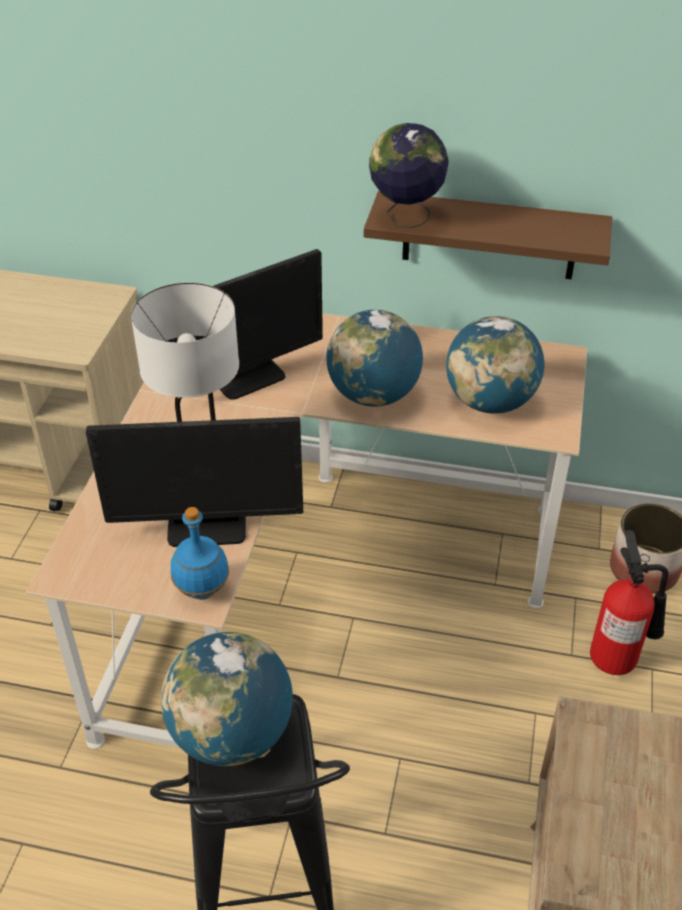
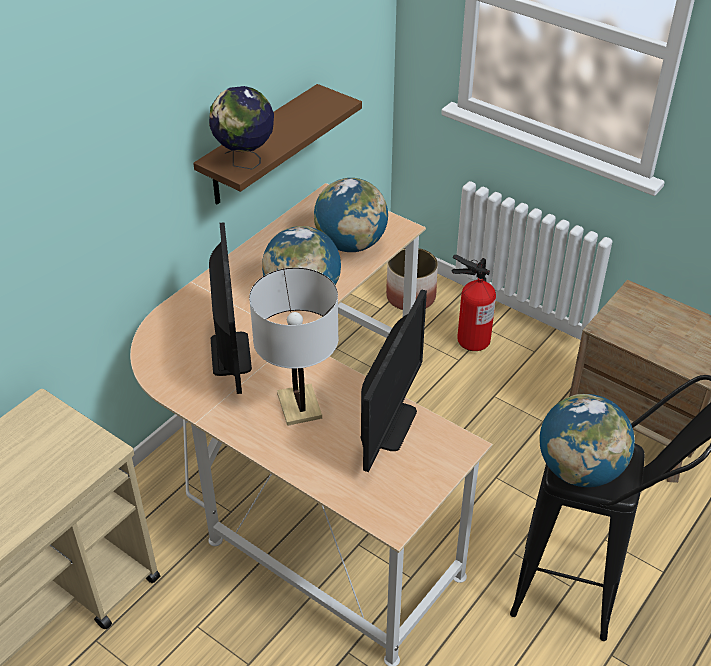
camera: 65 degrees left, 0 degrees up
(203, 590) = (452, 444): blue bottle -> none

